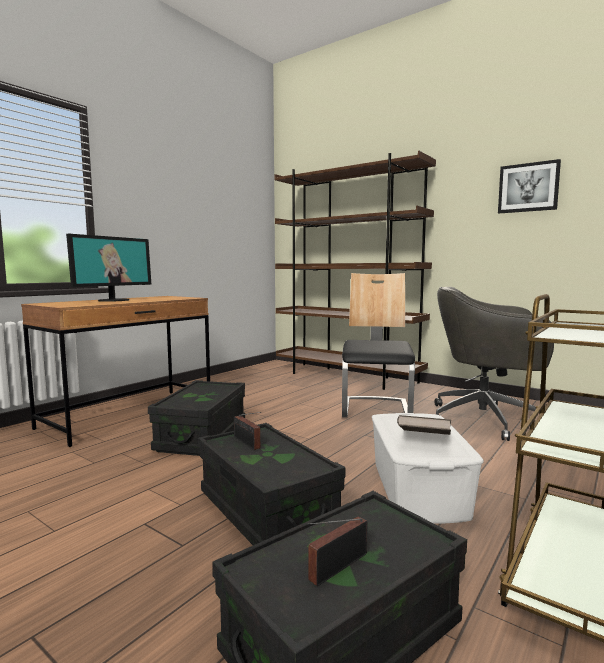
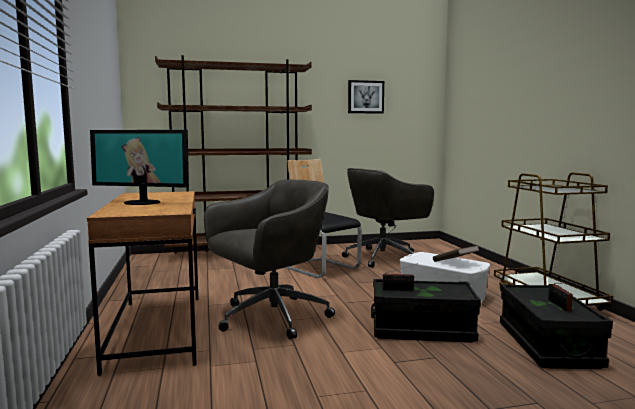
camera: 50 degrees left, 0 degrees up
(113, 300) = (142, 202): monitor -> monitor turned 120 degrees clockwise
(202, 435) = (270, 318): black storage box -> grey office chair

